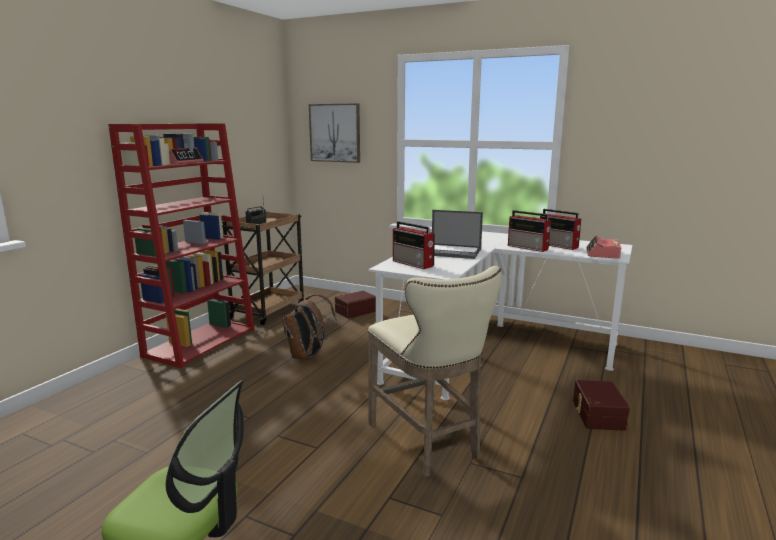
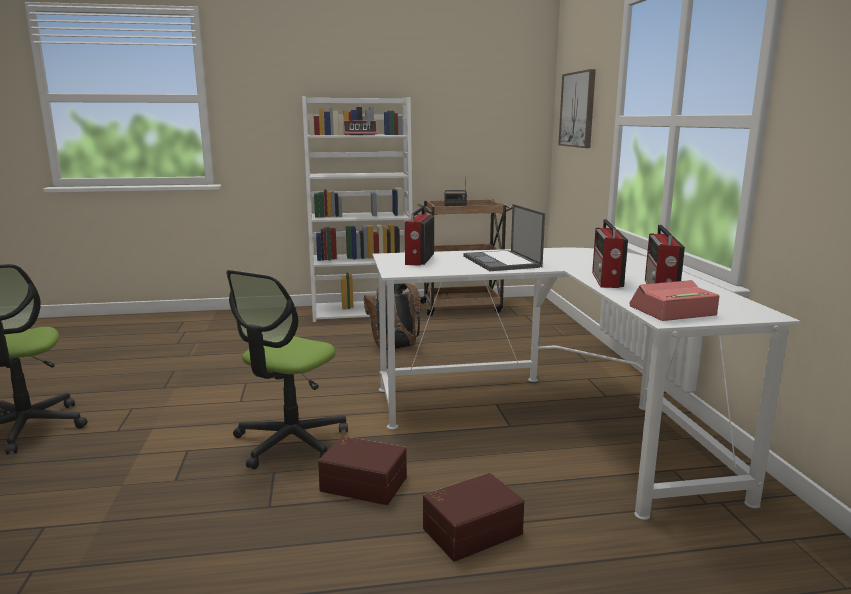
camera: 55 degrees right, 0 degrees up
(201, 342) = (363, 311): red bookcase -> white bookcase
(355, 311) = (528, 333): brown storage box -> brown storage box (364, 482)
(427, 443) = (290, 442): beige stool -> office chair

